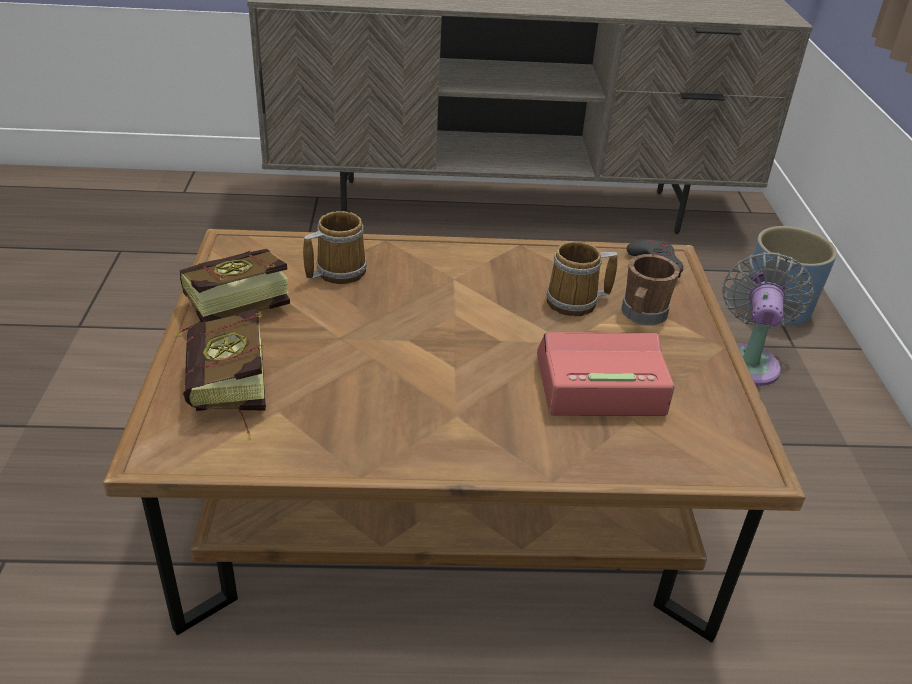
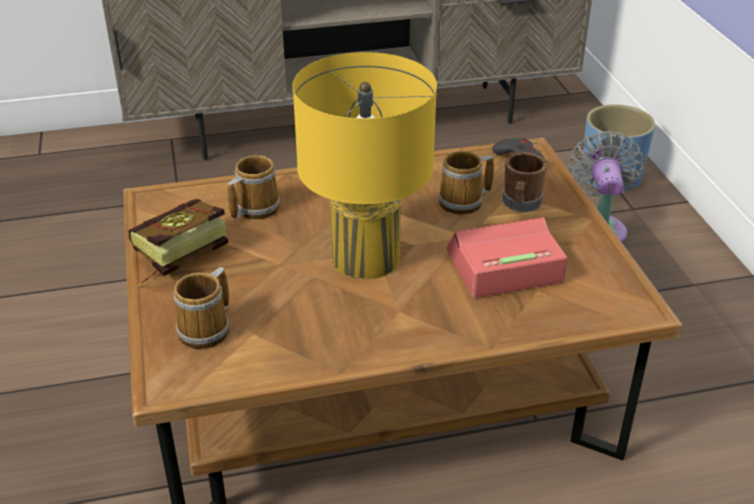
camera: 10 degrees left, 0 degrees up
(229, 397) = (207, 330): book -> mug
(440, 347) = (366, 258): none -> yellow table lamp

